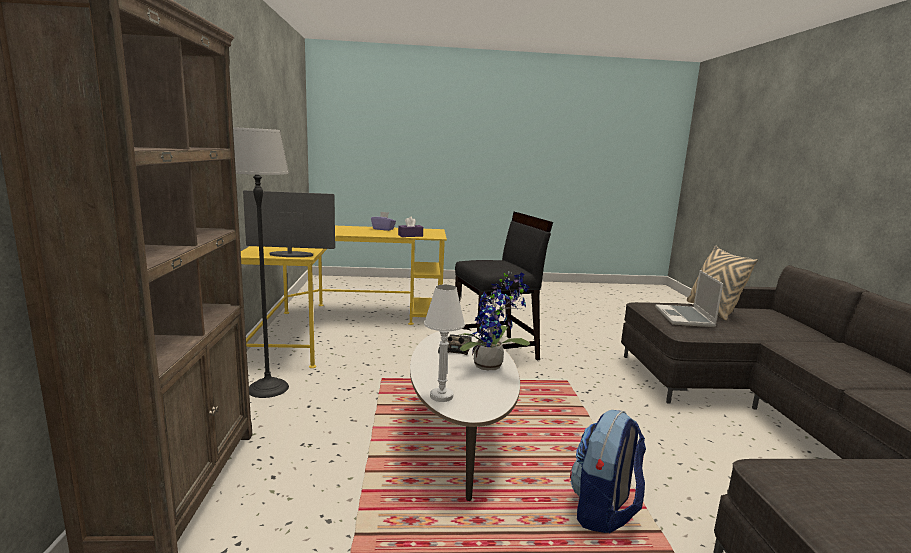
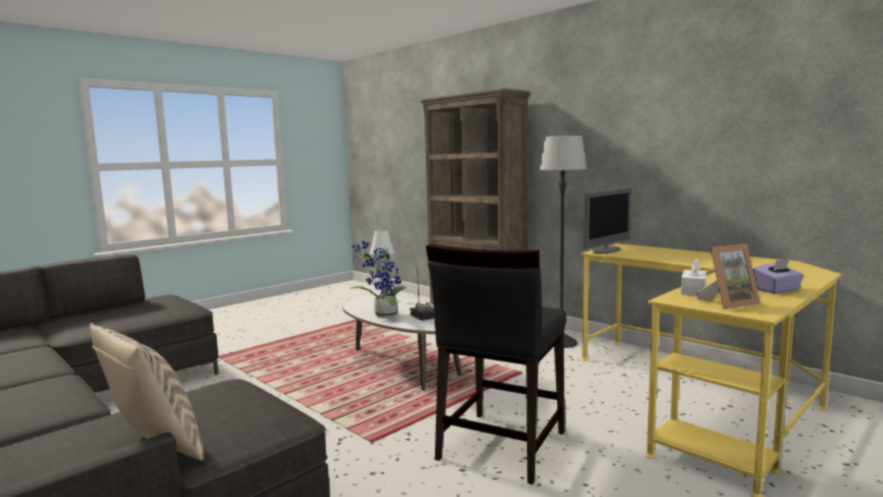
camera: 140 degrees right, 5 degrees down
(410, 235) = (693, 290): purple tissue box -> white tissue box
(426, 232) = (728, 303): none -> picture frame
(603, 511) = (282, 370): backpack -> none
(685, 317) = (217, 404): laptop -> none

